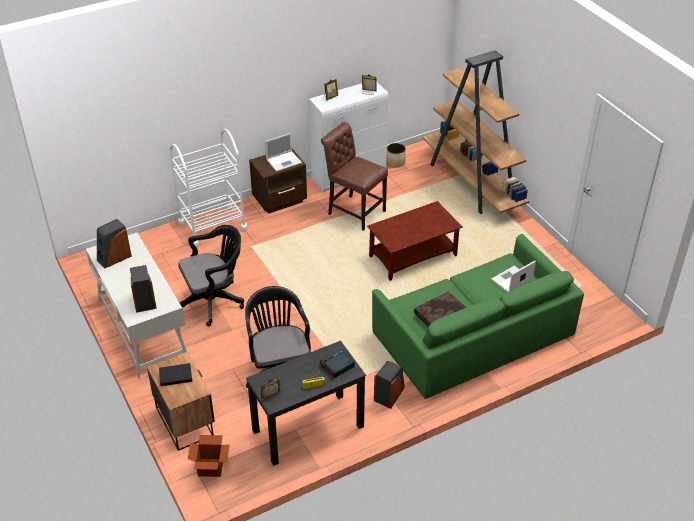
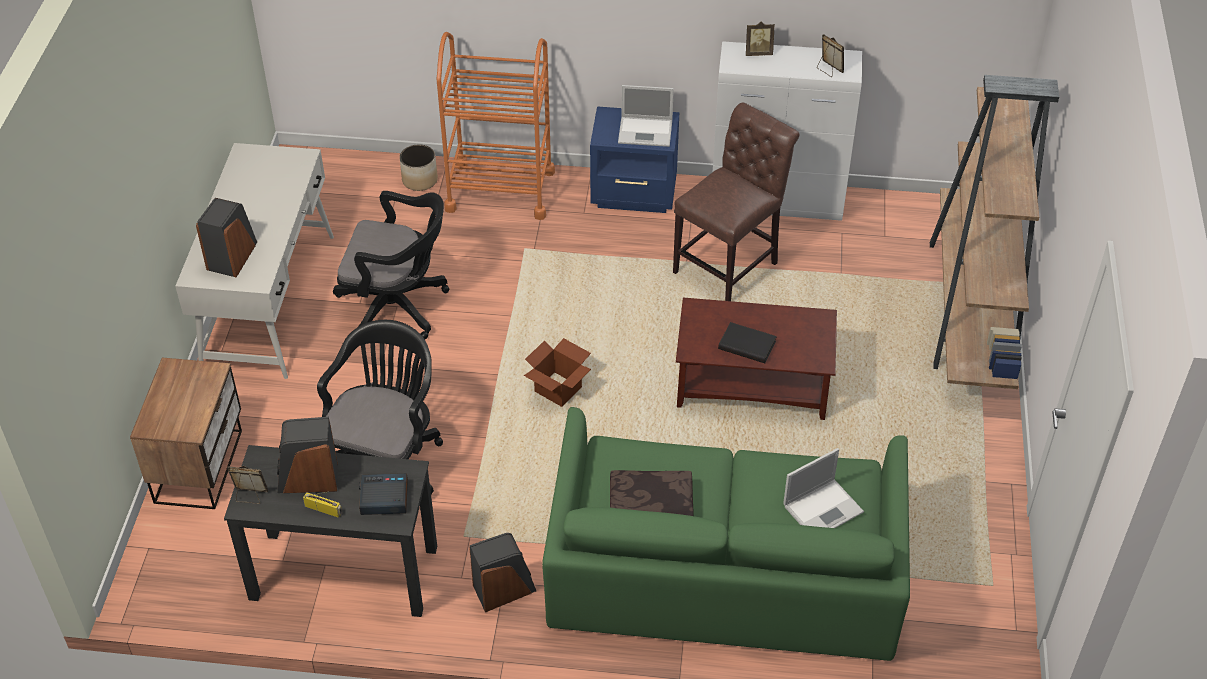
camera: 35 degrees right, 5 degrees up
(114, 257) = (255, 174): speaker -> speaker (308, 479)
(176, 375) = (184, 391): black book -> black book (748, 344)
(210, 467) = (170, 552): cardboard box -> cardboard box (558, 390)
(212, 226) = (500, 190): white cart -> orange cart
(280, 200) = (635, 194): brown nightstand -> blue nightstand
(354, 211) = (730, 265): brown chair -> brown chair turned 60 degrees clockwise
(395, 162) = (874, 213): planter -> planter (420, 180)
(511, 280) = (824, 508): laptop -> laptop turned 150 degrees clockwise

